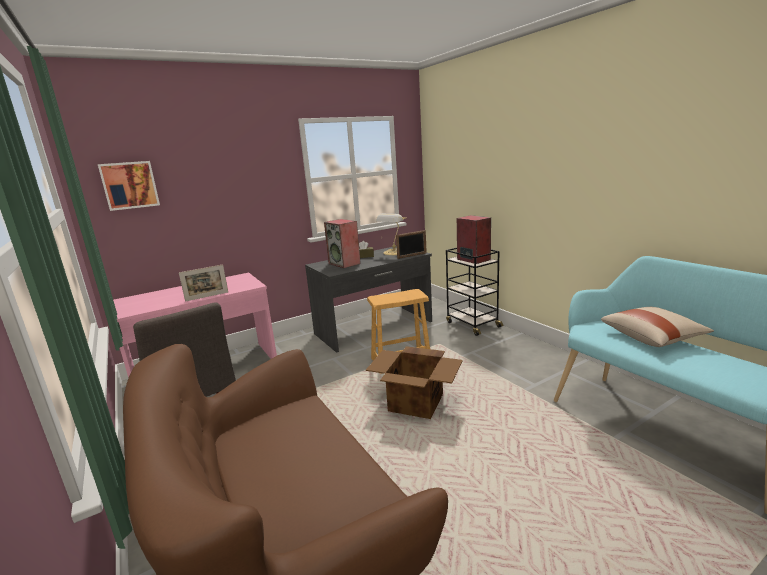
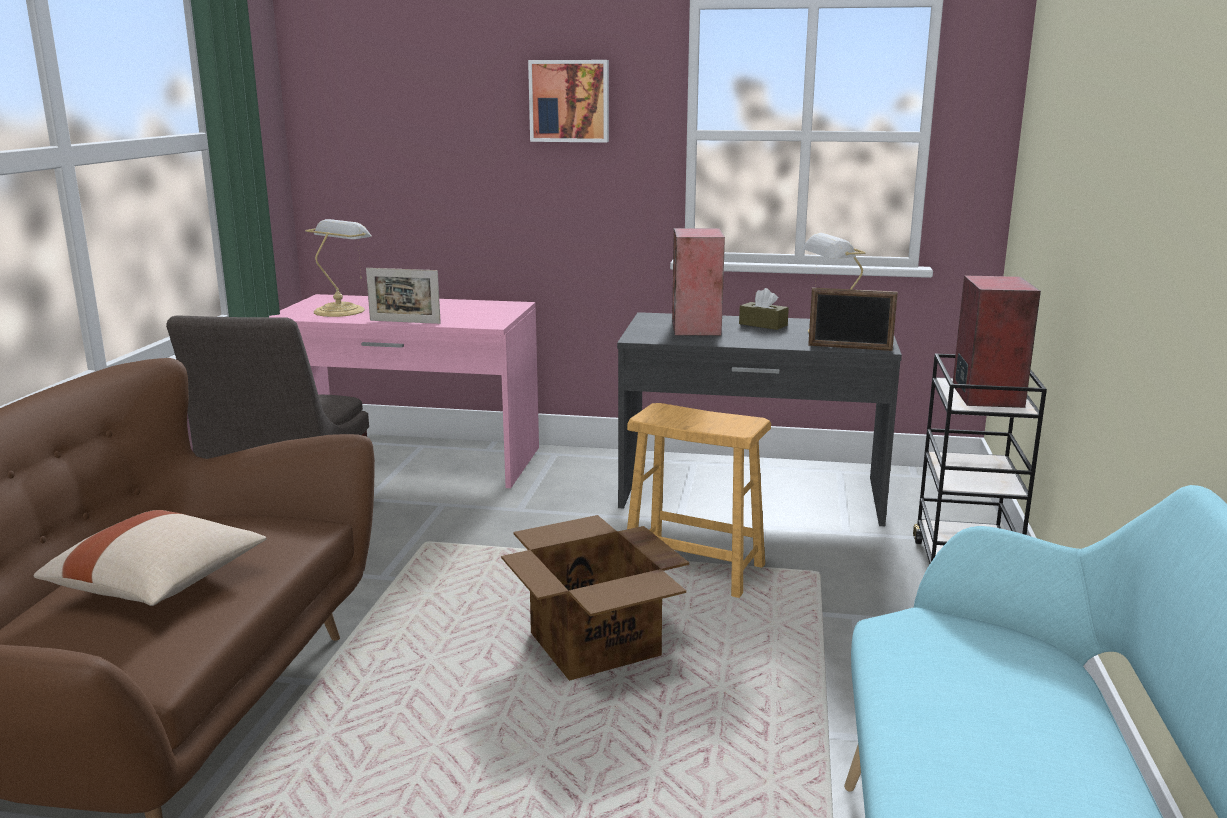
camera: 40 degrees right, 0 degrees up
(129, 185) = (369, 109): picture -> picture (569, 101)
(153, 302) = (341, 310): none -> table lamp
(652, 338) = (1028, 714): beige pillow -> beige pillow (160, 585)

